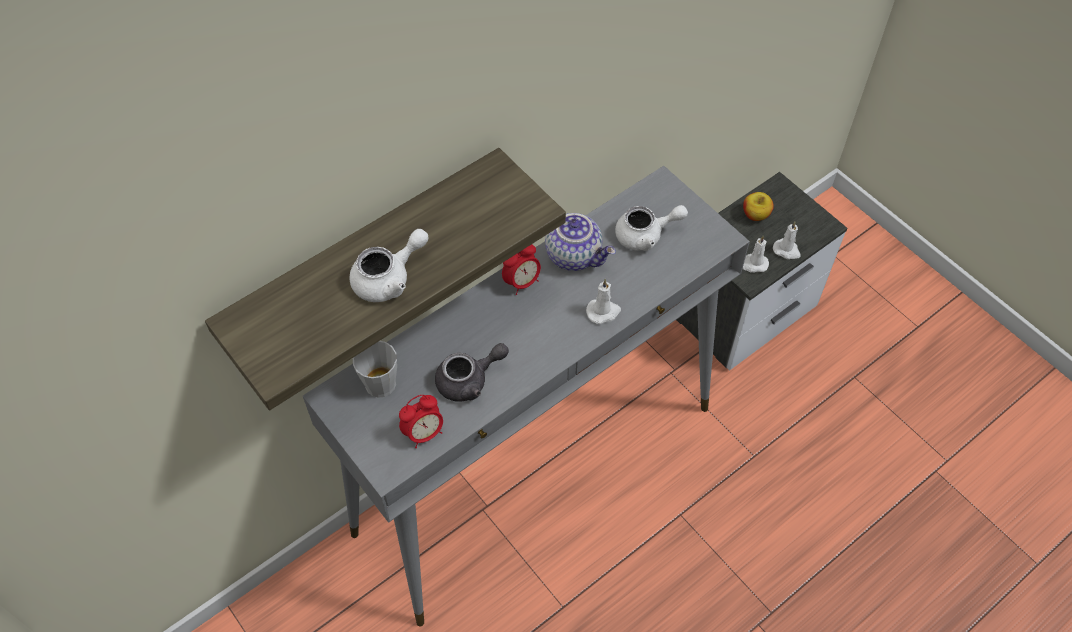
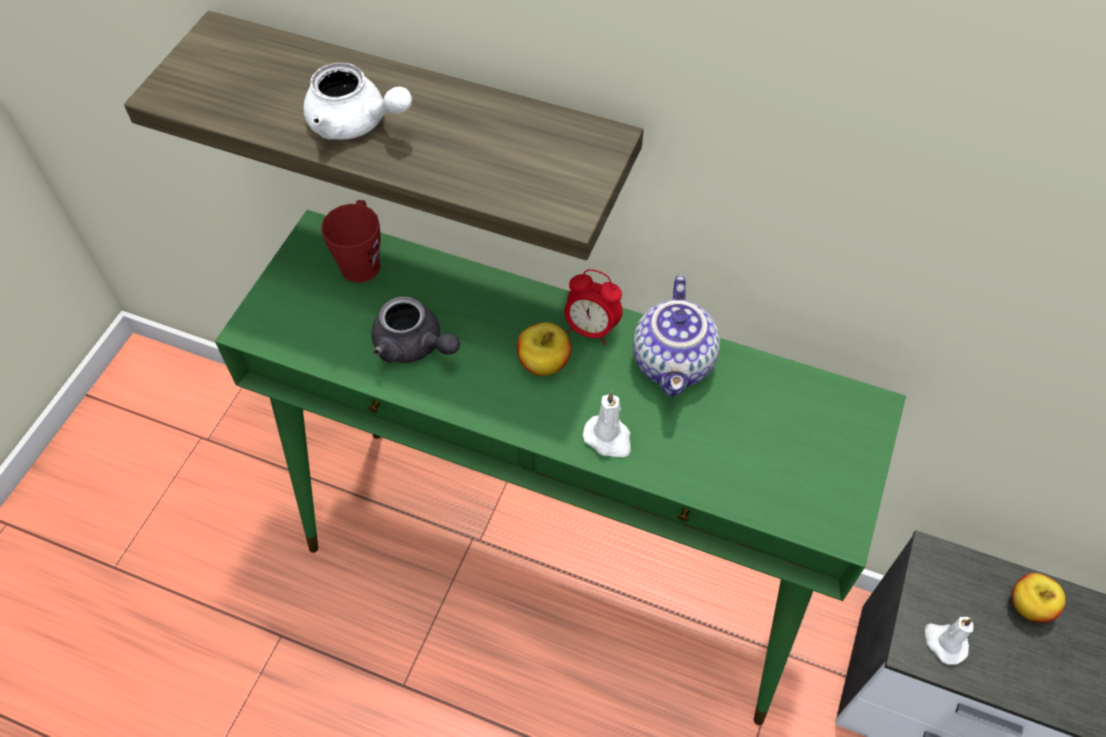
camera: 60 degrees right, 0 degrees up
(375, 380) = (362, 260): grey mug -> red mug
(424, 433) = (317, 338): alarm clock -> none
(529, 318) = (543, 363): none -> apple
(537, 468) = (555, 566): grey console table -> green console table
(646, 235) = (768, 429): white teapot -> none
(787, 250) = (1005, 678): white candle -> none

